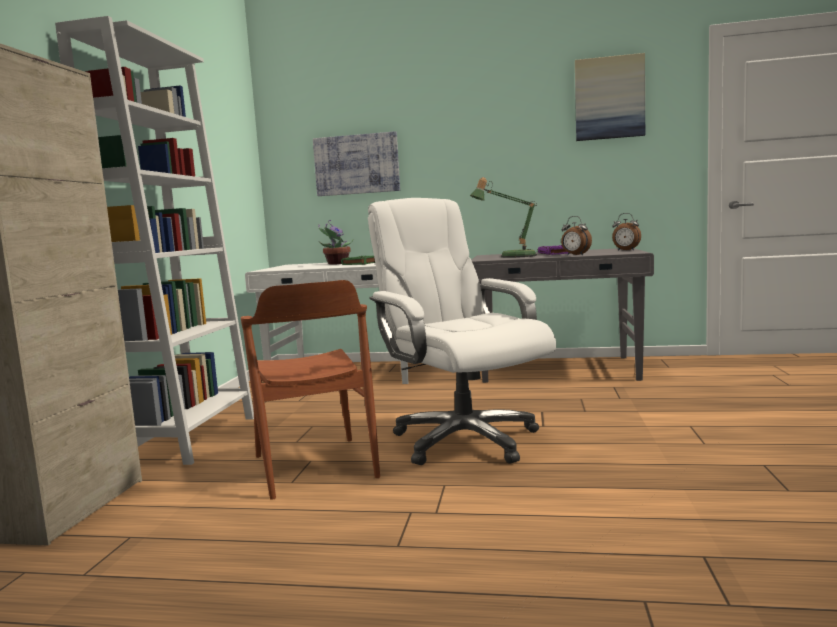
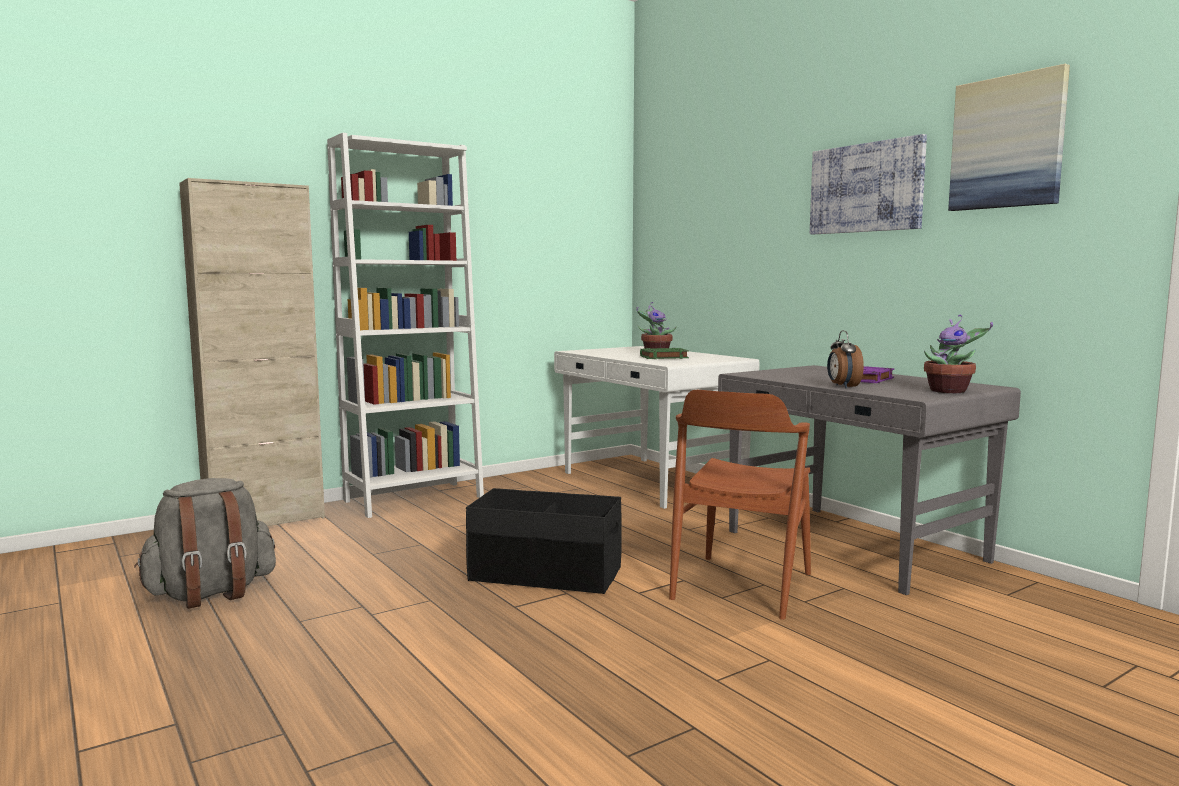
camera: 45 degrees right, 0 degrees up
(234, 577) = (211, 593): none -> grey backpack
(314, 466) = (411, 549): brown chair -> brown chair (741, 586)
(356, 164) = (708, 236): picture -> picture (866, 188)
(463, 440) = (545, 574): white office chair -> black storage box
(511, 256) = (795, 375): table lamp -> none
(625, 250) = (950, 391): alarm clock -> potted plant

